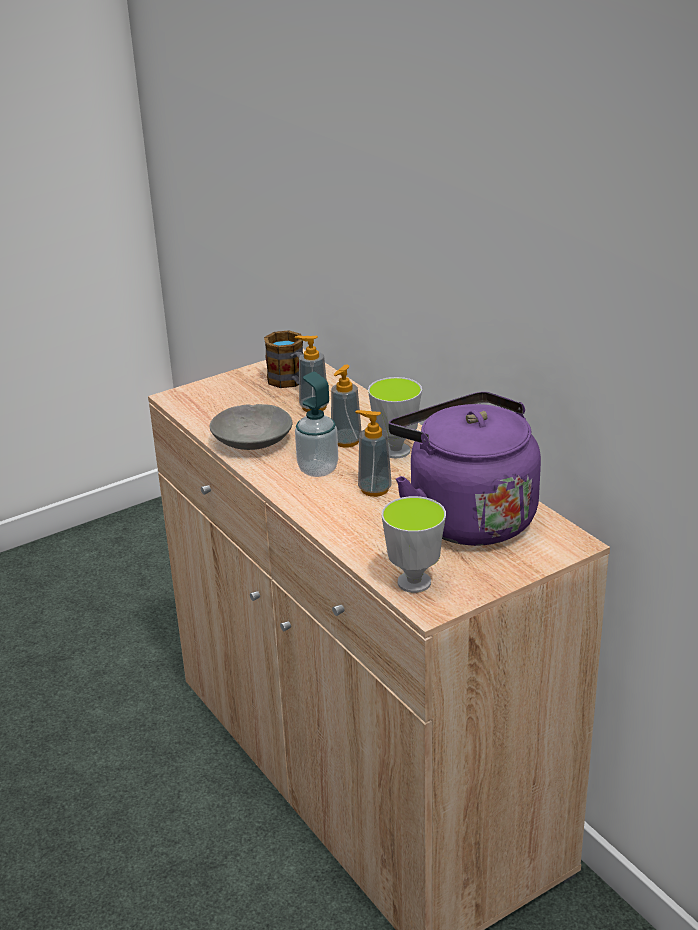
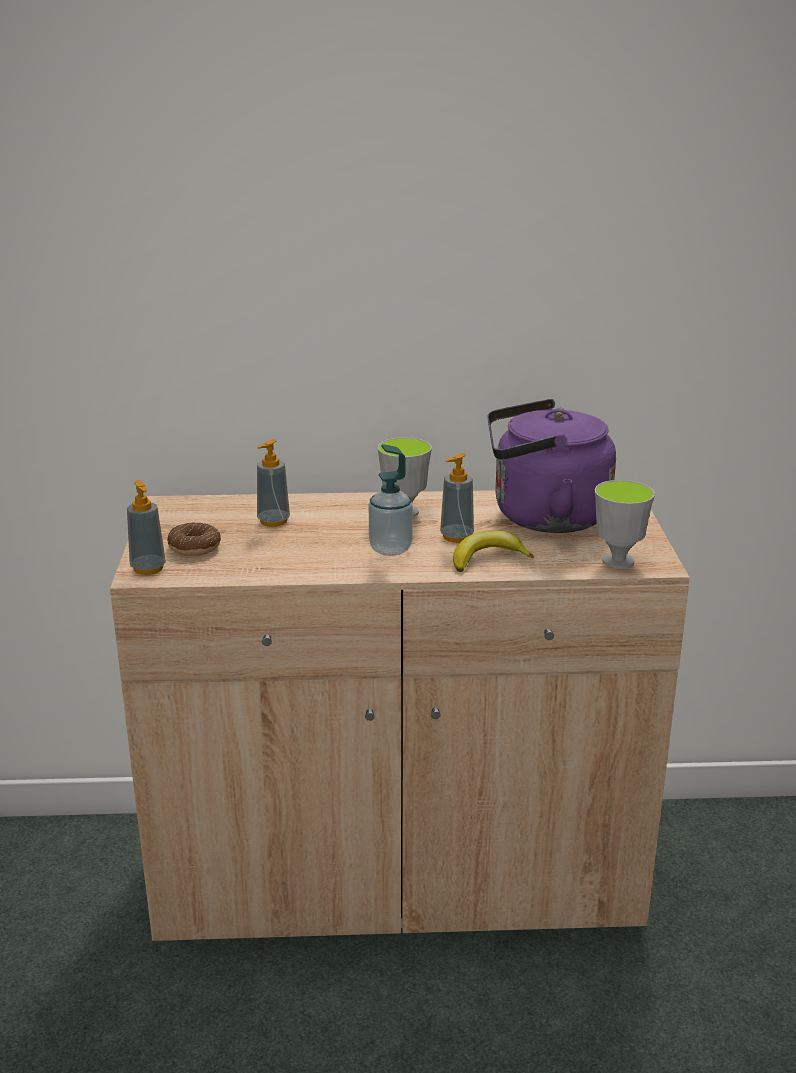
camera: 60 degrees left, 5 degrees down
(237, 397) = (194, 547): none -> donut
(253, 440) = (294, 561): grey bowl -> none
(290, 382) = (206, 518): mug -> none
(346, 441) = (358, 525): soap dispenser -> soap dispenser (148, 568)
(346, 517) = (487, 559): none -> banana

